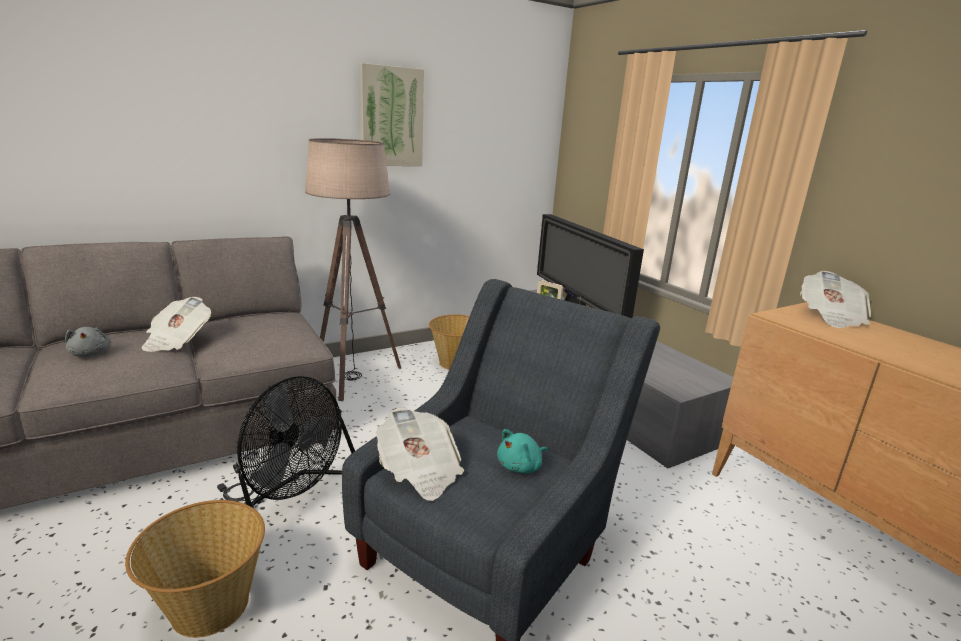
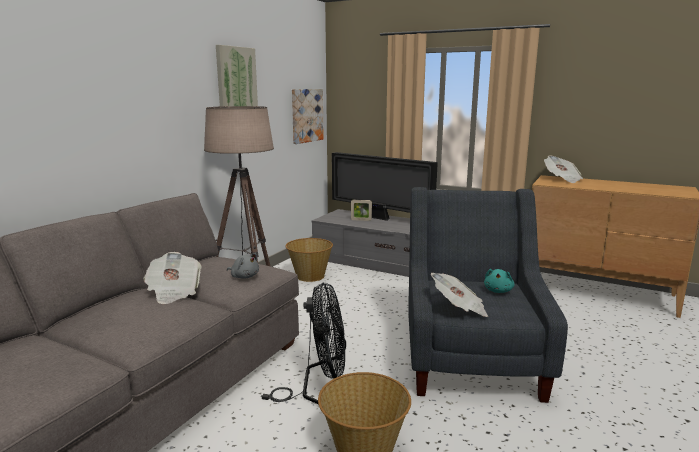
camera: 30 degrees left, 5 degrees down
(91, 354) = (119, 318): grey plush toy -> grey plush toy (244, 276)
(516, 161) = (306, 115): none -> picture

